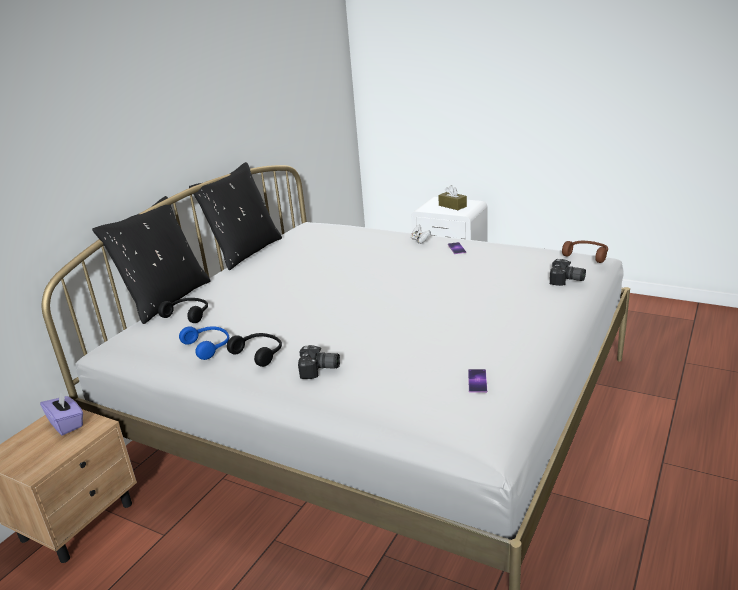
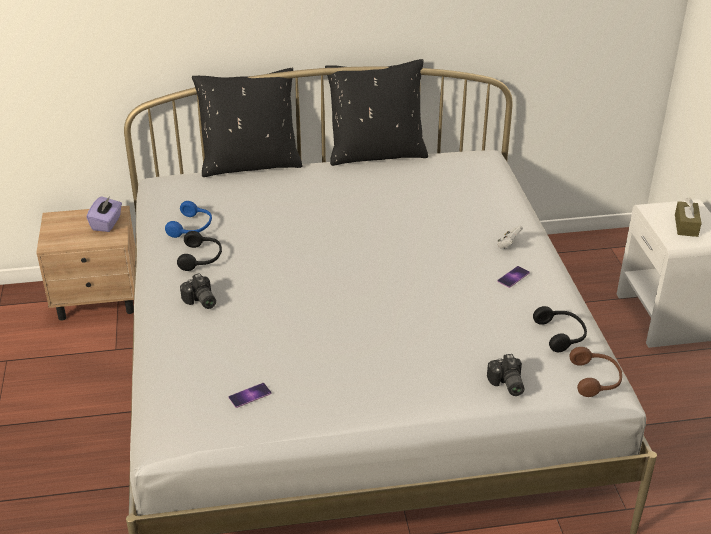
camera: 50 degrees right, 10 degrees up
(188, 314) = (231, 189): black headphones -> black headphones (561, 335)

